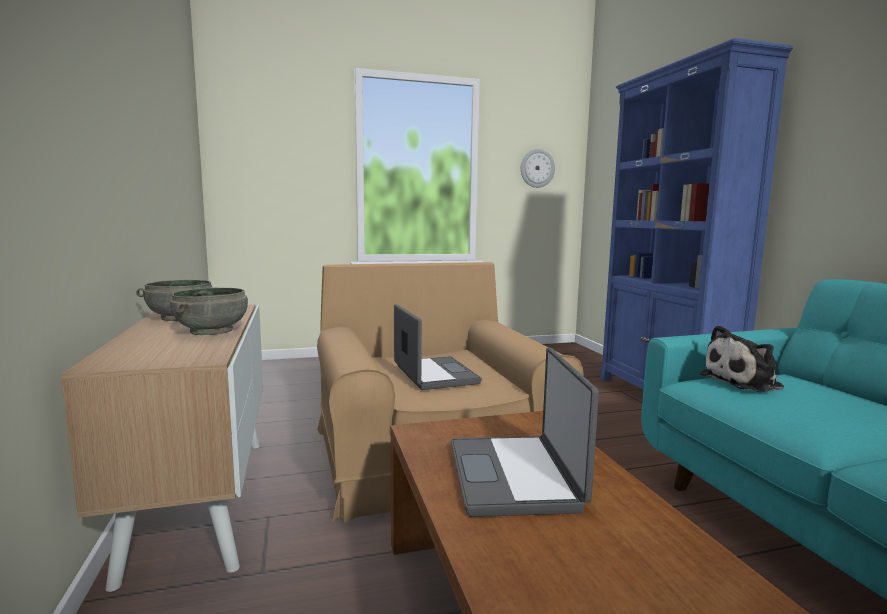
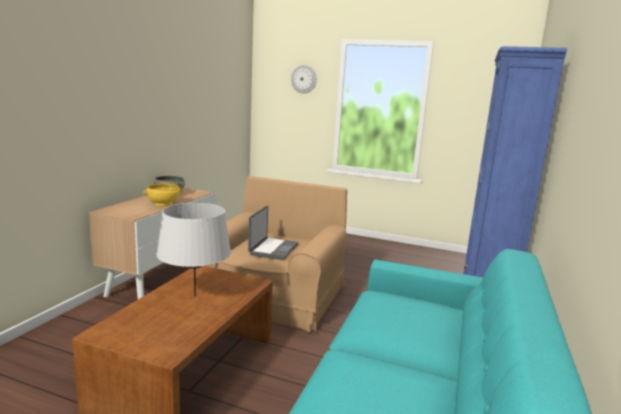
camera: 35 degrees right, 5 degrees up
(212, 331) = (163, 204): grey bowl -> yellow bowl
(515, 476) = (195, 296): laptop -> grey table lamp
(537, 168) = (478, 111): wall clock -> wall clock (304, 79)
(745, 382) = (398, 301): plush toy -> none

